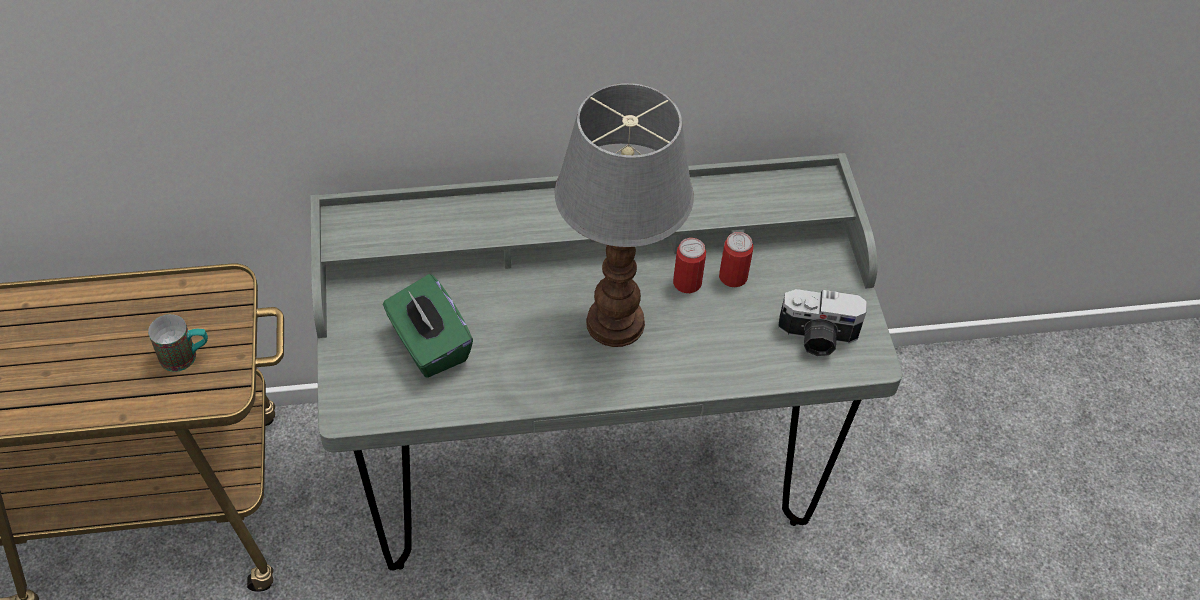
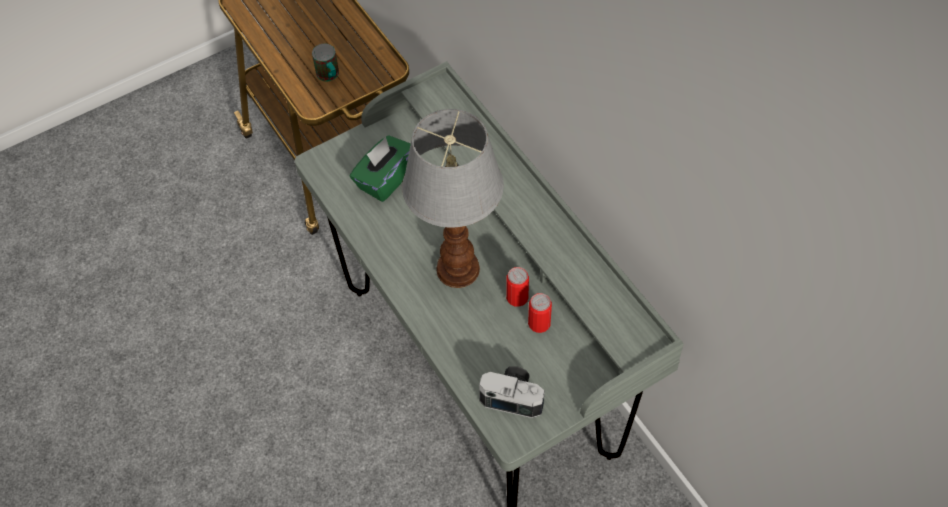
camera: 70 degrees right, 5 degrees up
(817, 337) = (513, 395): camera -> camera turned 120 degrees clockwise

